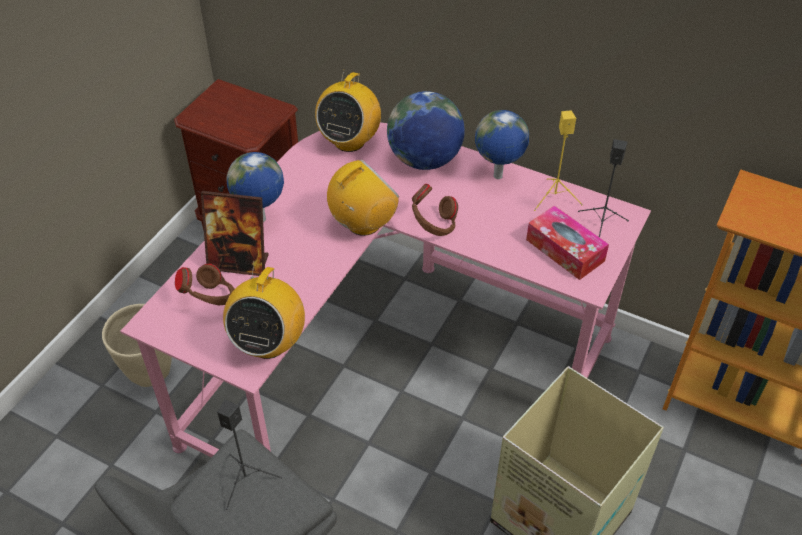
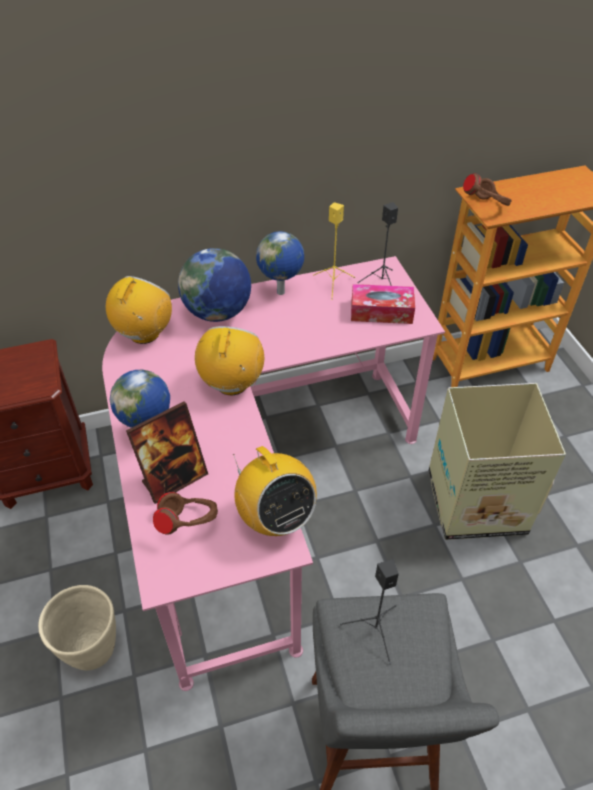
camera: 45 degrees left, 0 degrees up
(349, 141) = (144, 334): radio -> radio turned 135 degrees counterclockwise
(433, 225) = (282, 352): brown headphones -> brown headphones (485, 207)

